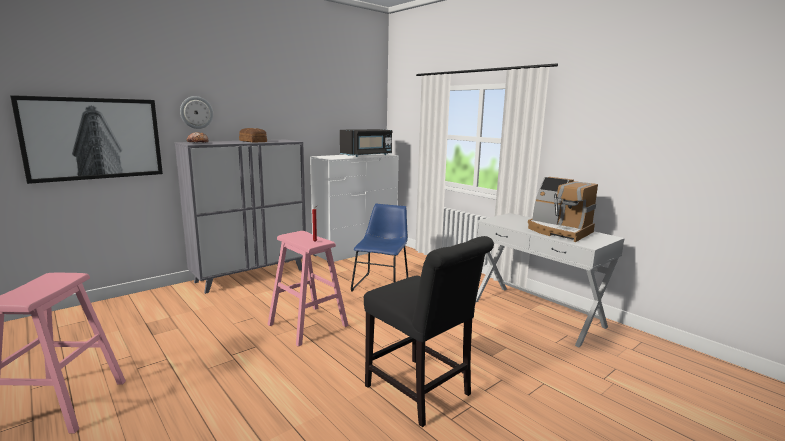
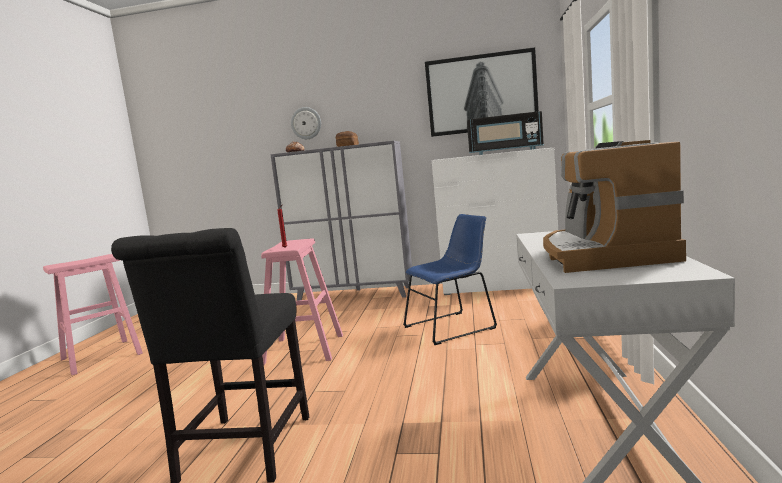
camera: 50 degrees right, 5 degrees down
(94, 138) = (228, 156): picture -> picture (481, 93)

